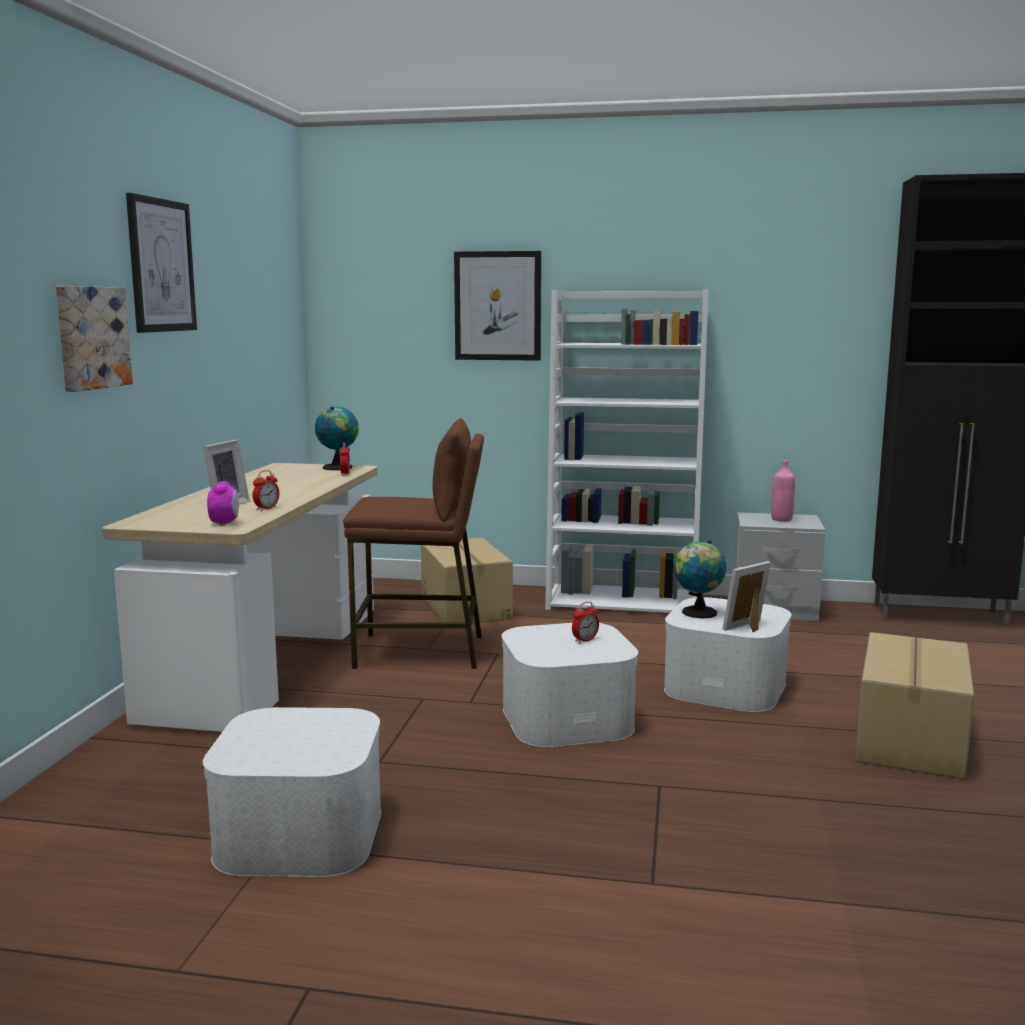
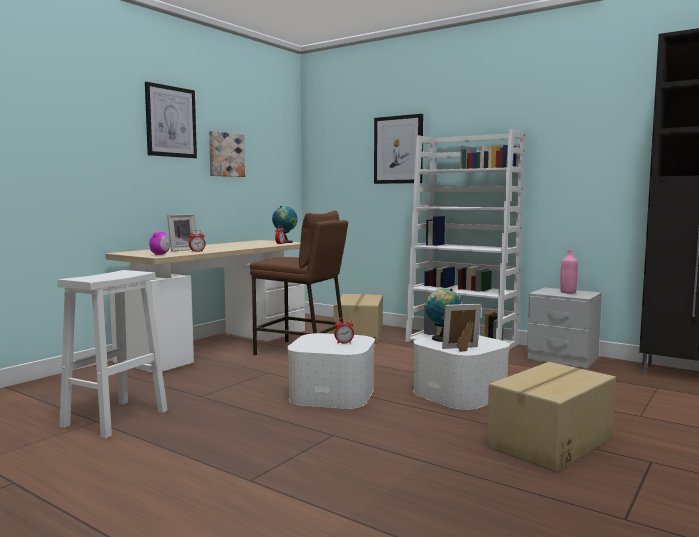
camera: 25 degrees right, 5 degrees down
(90, 337) = (110, 154): picture -> picture (225, 154)
(300, 833) = (114, 419): white storage box -> white stool

